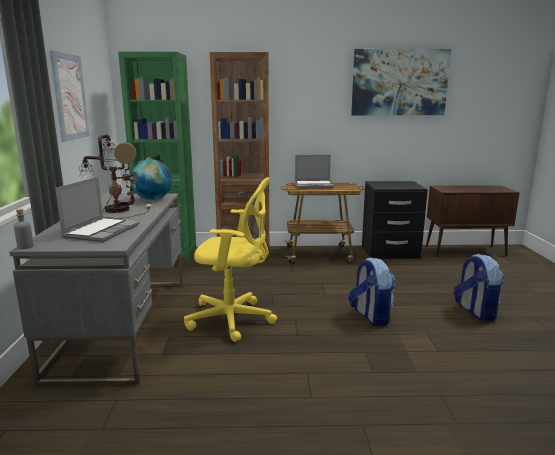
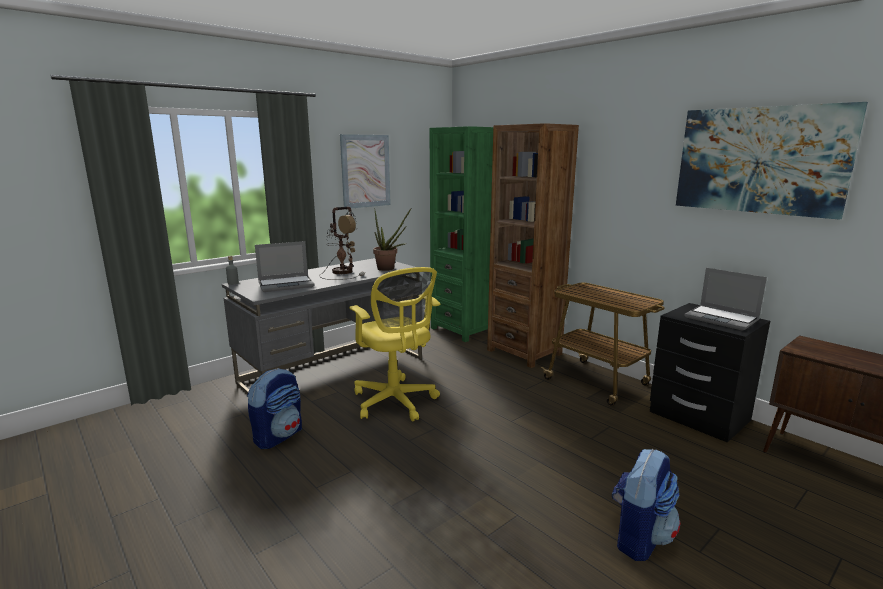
camera: 50 degrees right, 0 degrees up
(153, 199) = (389, 269): globe -> potted plant
(314, 185) = (601, 292): laptop -> laptop (722, 319)
(370, 316) = (503, 464): backpack -> backpack (278, 436)

